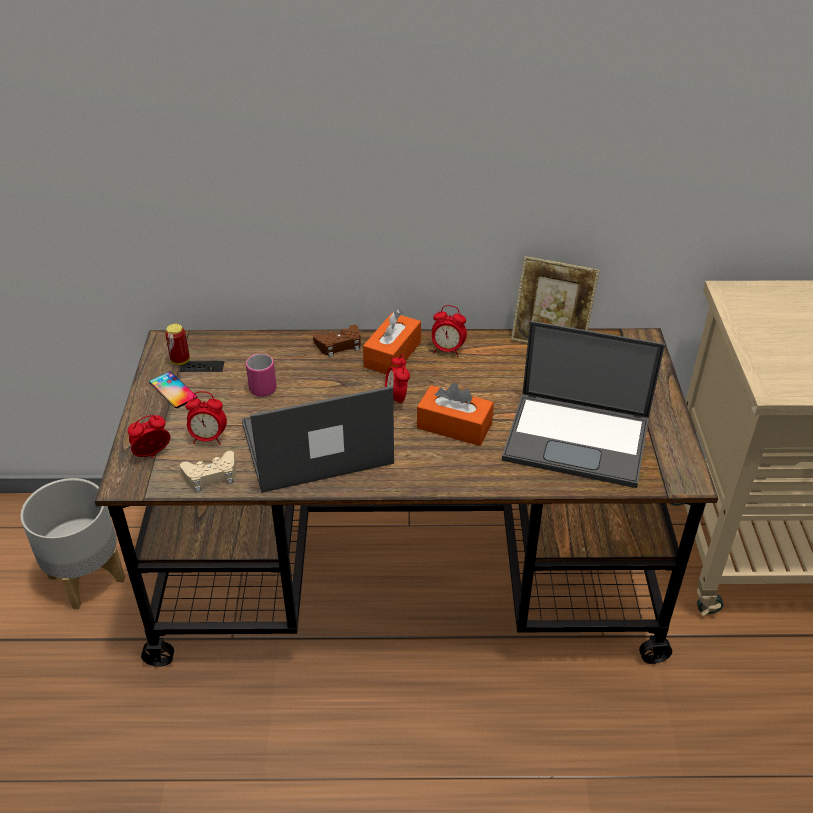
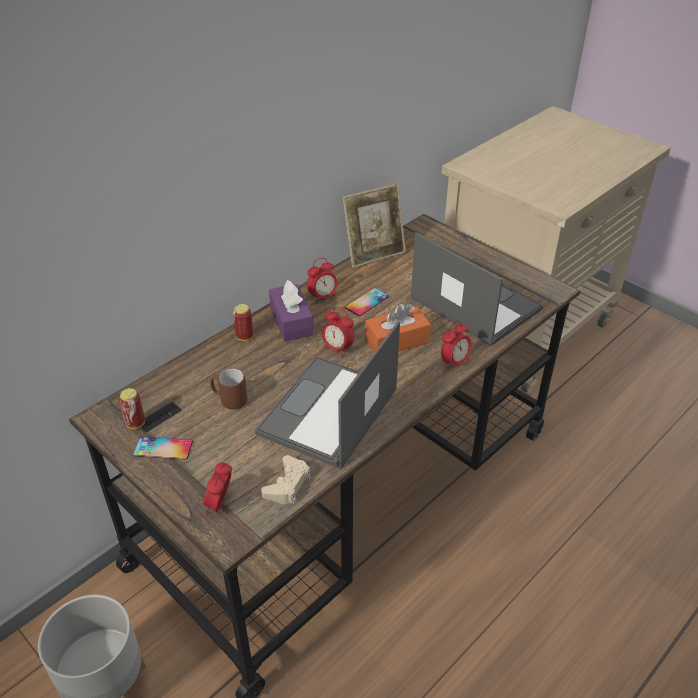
camera: 45 degrees left, 0 degrees up
(208, 438) = (246, 462): alarm clock -> alarm clock (454, 362)
(261, 386) = (229, 400): pink mug -> brown mug
(339, 345) = (244, 337): brown game controller -> can
(392, 354) = (291, 321): orange tissue box -> purple tissue box
(479, 377) = (367, 302): none -> phone
(579, 439) = (473, 303): laptop -> laptop turned 105 degrees counterclockwise

